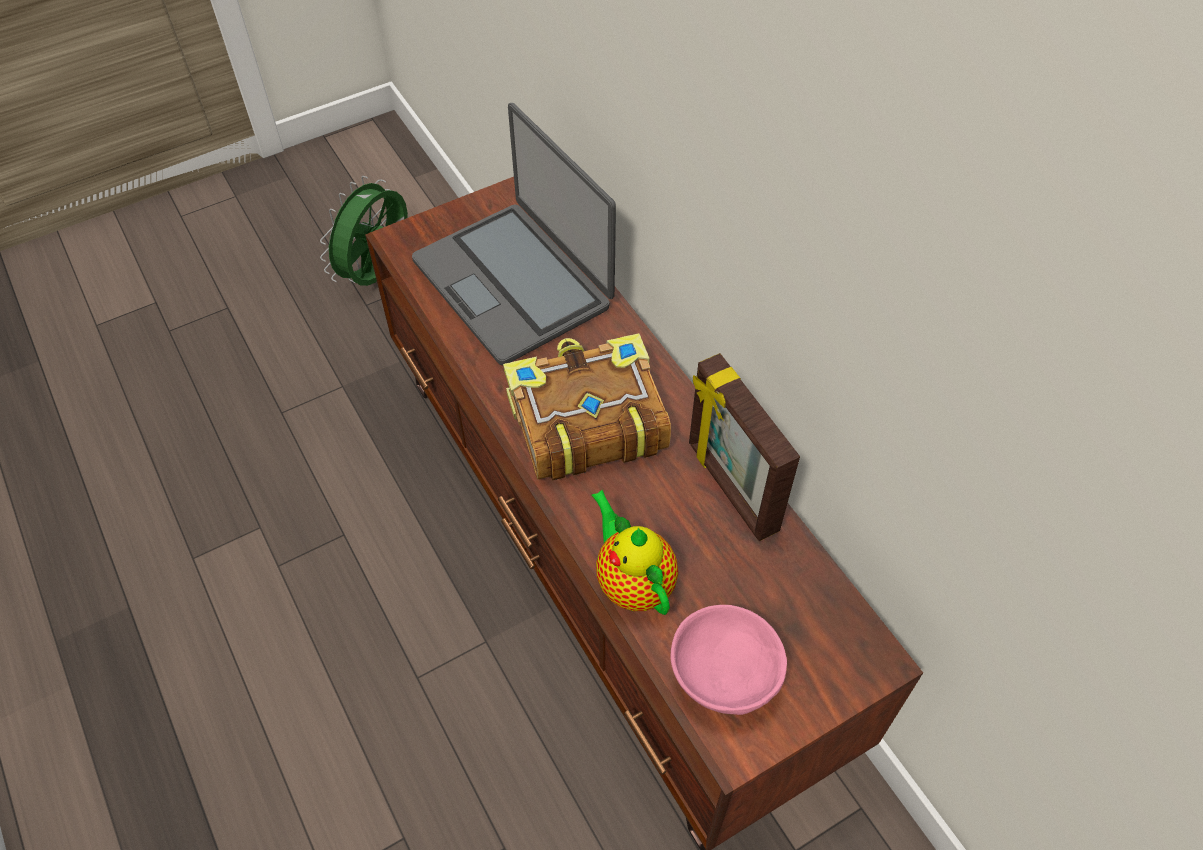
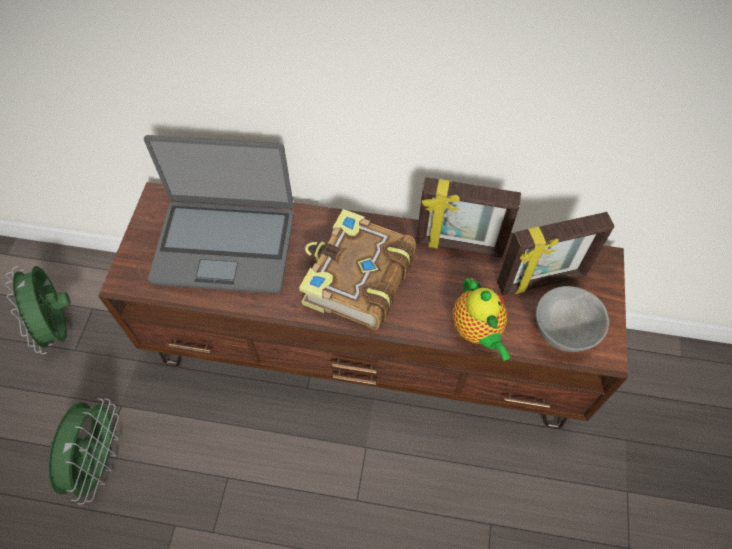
camera: 50 degrees left, 5 degrees up
(274, 414) = (99, 461): none -> green fan
(632, 581) = (477, 331): teapot -> teapot turned 120 degrees counterclockwise
(723, 674) = (563, 330): pink bowl -> grey bowl
(771, 606) = (541, 281): none -> picture frame

